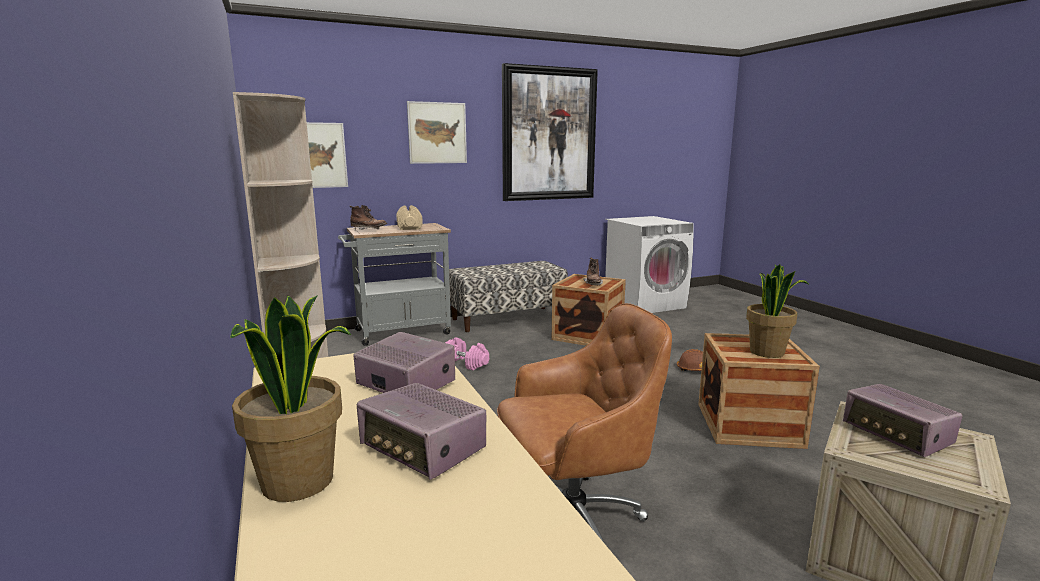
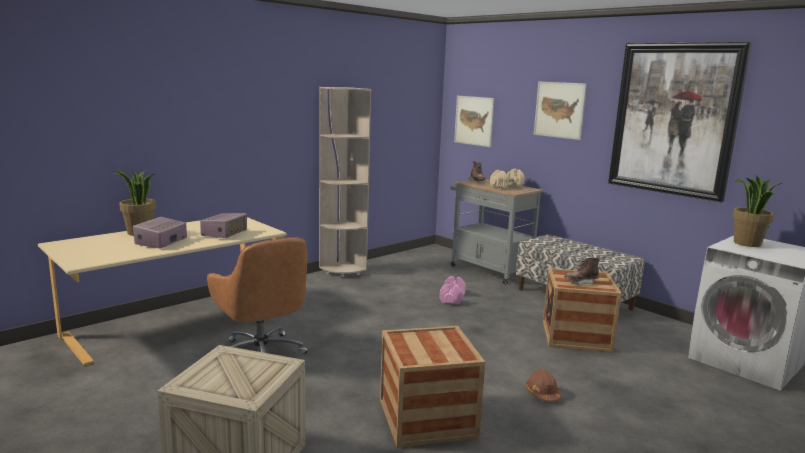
camera: 70 degrees right, 0 degrees up
(767, 352) = (427, 350): potted plant -> potted plant (747, 243)
(897, 435) = (248, 371): radio -> none

